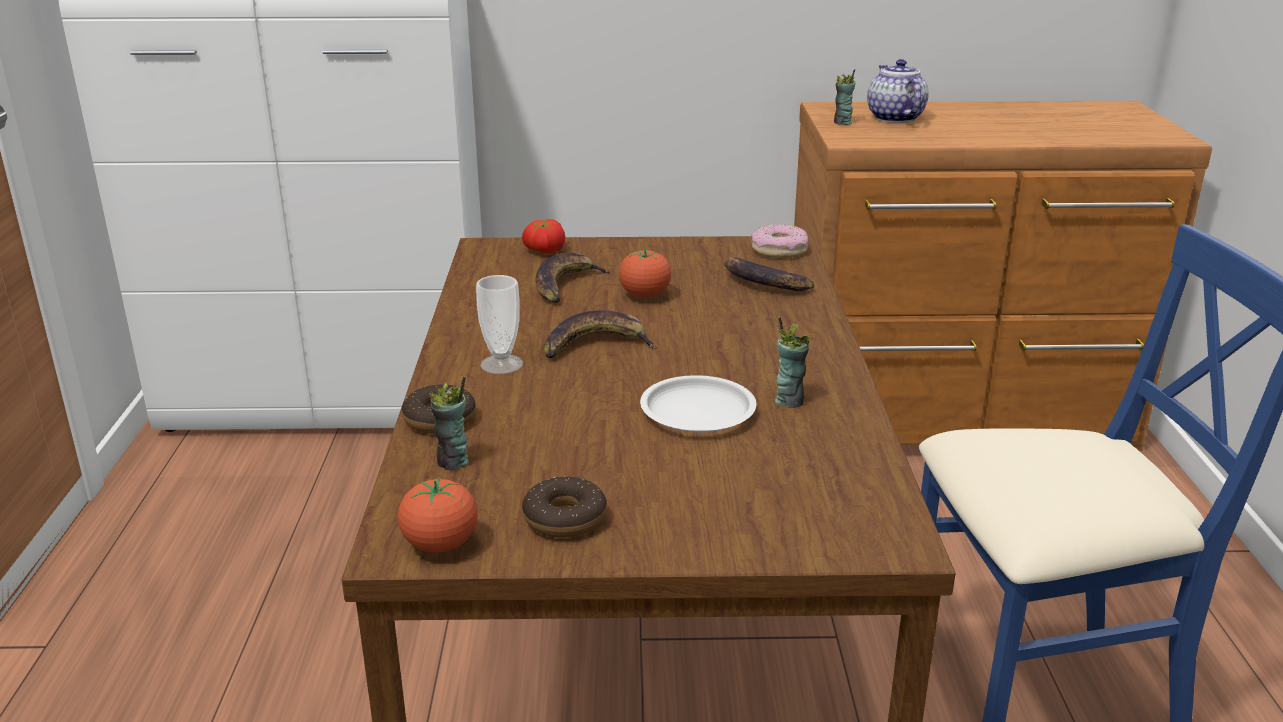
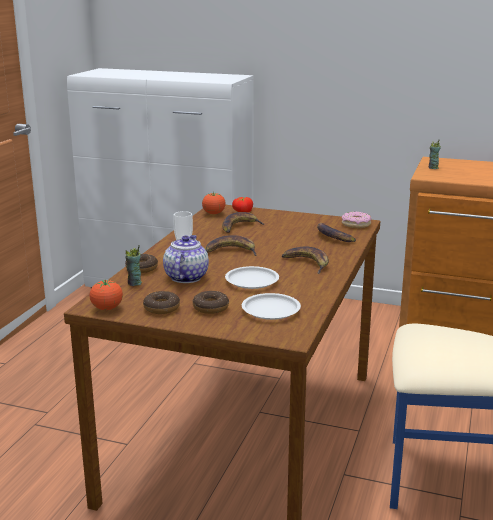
camera: 20 degrees right, 5 degrees down
(645, 296) = (271, 235): tomato -> tomato (213, 213)
(669, 496) = (210, 307): none -> donut
(768, 350) = (307, 263): none -> banana
(789, 400) = (297, 283): cup -> none
(797, 479) = (271, 310): none -> white plate
(894, 118) = (465, 168): teapot -> teapot (186, 277)

